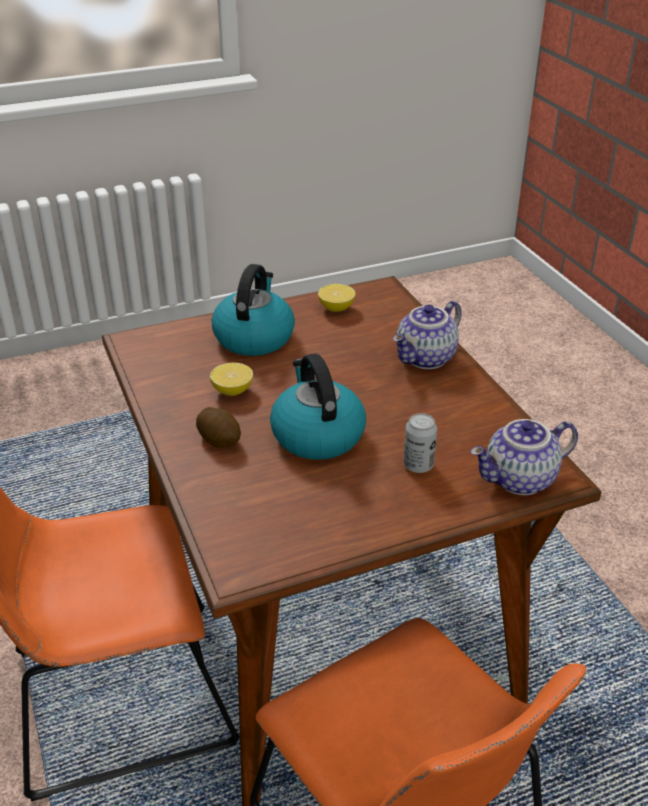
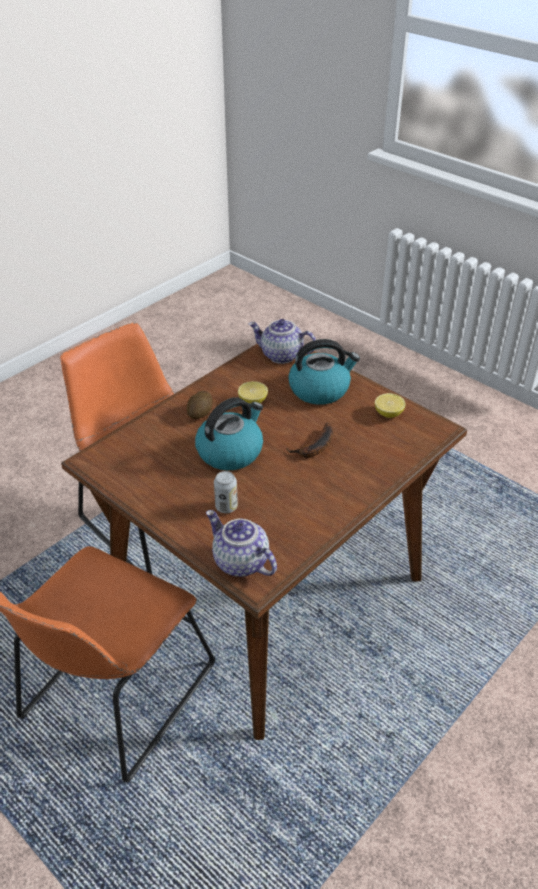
camera: 65 degrees right, 5 degrees up
(357, 371) = (315, 447): none -> banana
(426, 359) = (357, 477): teapot -> teapot (281, 356)

